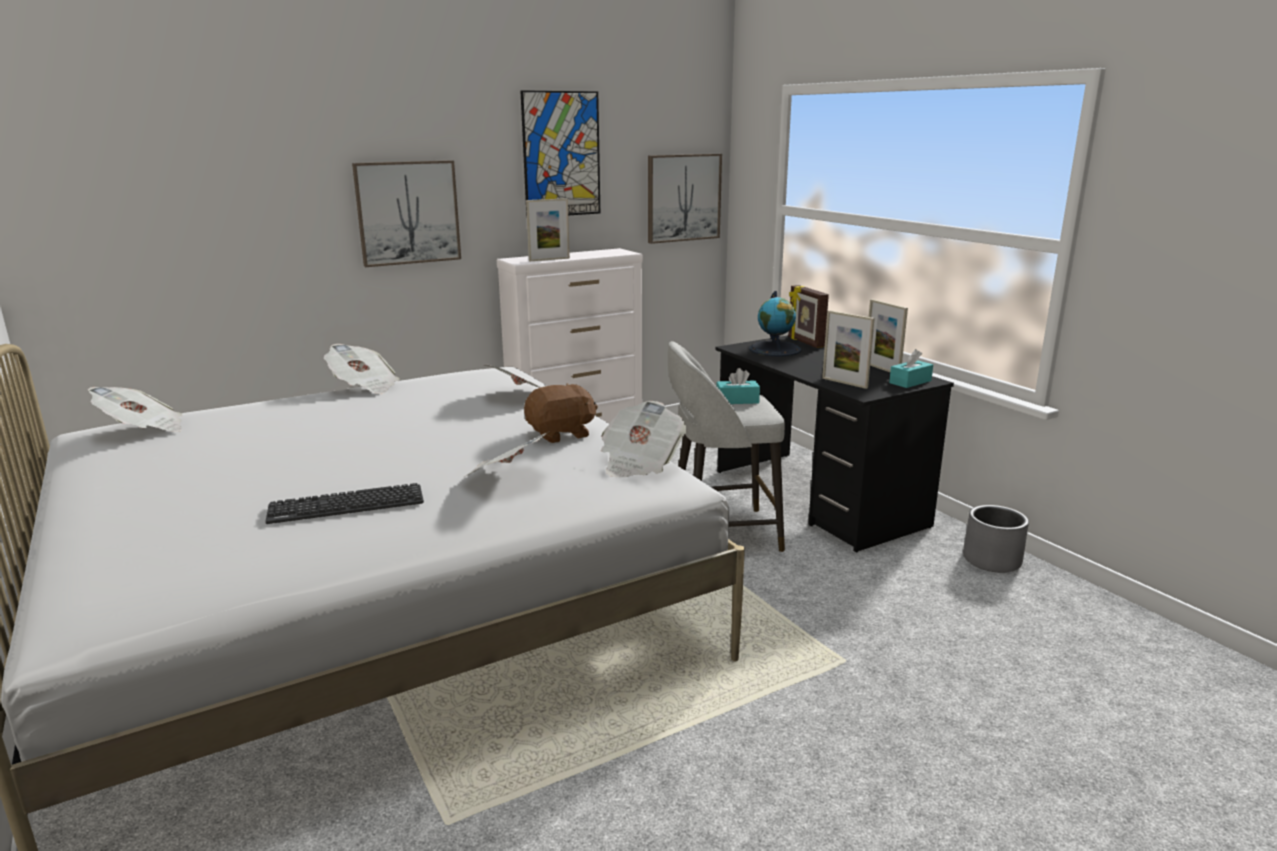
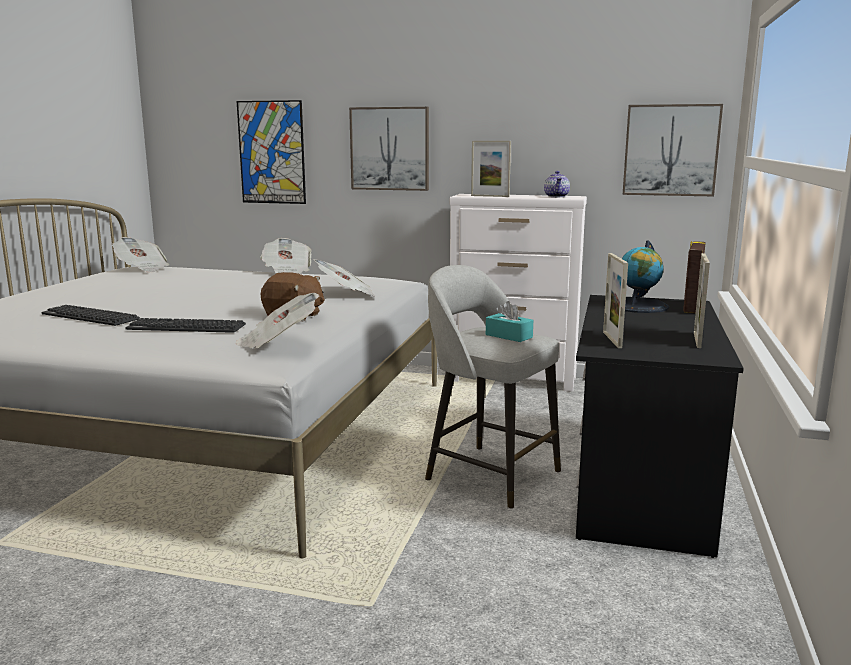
camera: 45 degrees right, 5 degrees down
(505, 478) = (186, 327): newspaper -> keyboard
(561, 154) = (531, 103): picture -> picture (271, 152)
(605, 252) = (557, 196): none -> teapot
(910, 382) = (688, 355): turquoise tissue box -> none
(992, 561) = (719, 619): grey planter -> none

